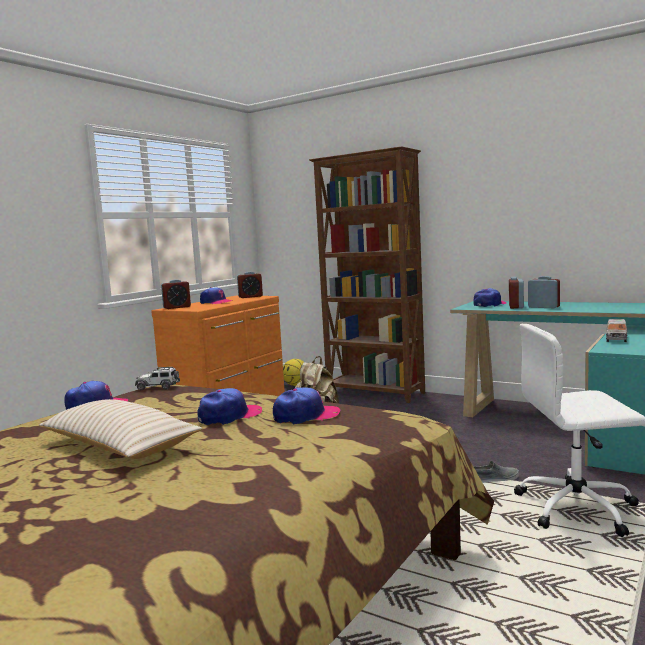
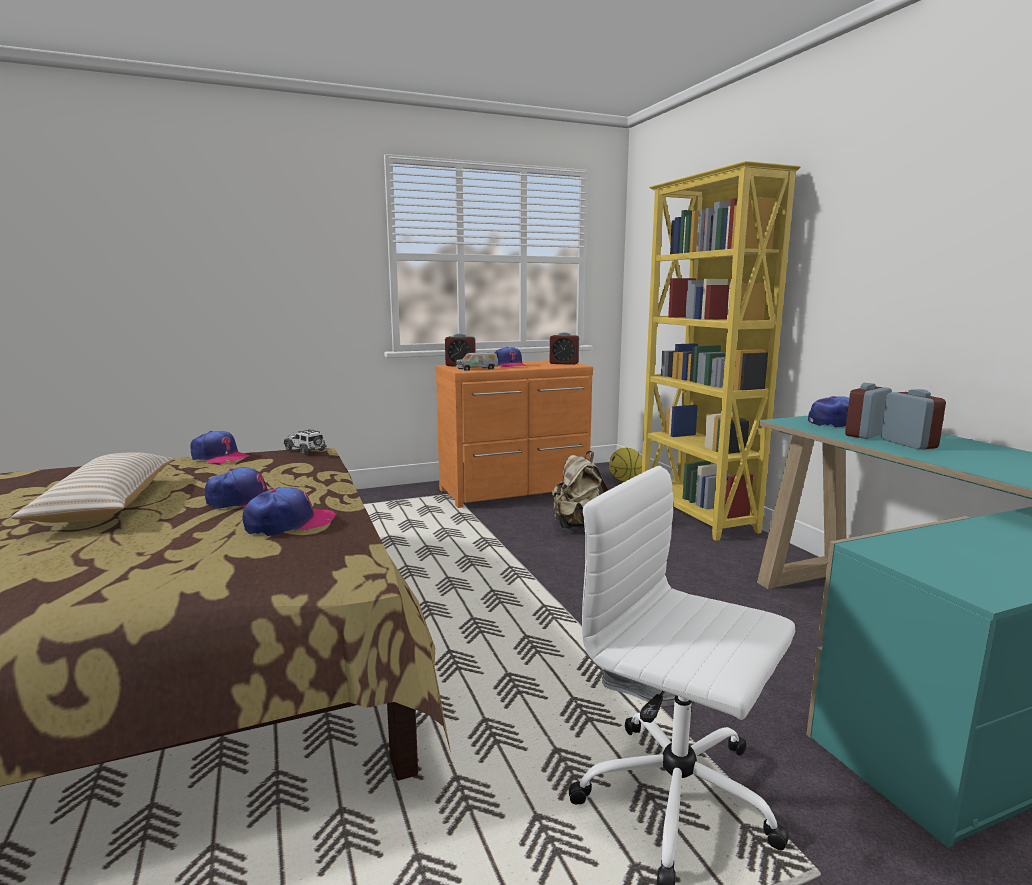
camera: 35 degrees right, 5 degrees up
(306, 416) = (289, 523): cap -> cap turned 45 degrees counterclockwise
(375, 393) = (695, 516): brown bookcase -> yellow bookcase
(616, 338) = (963, 532): toy truck -> toy truck (477, 369)

